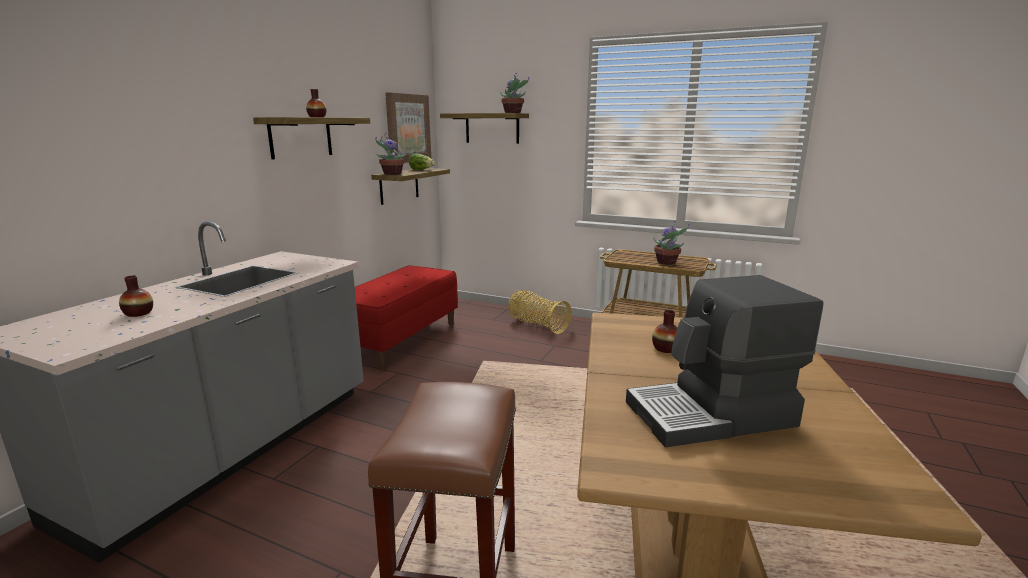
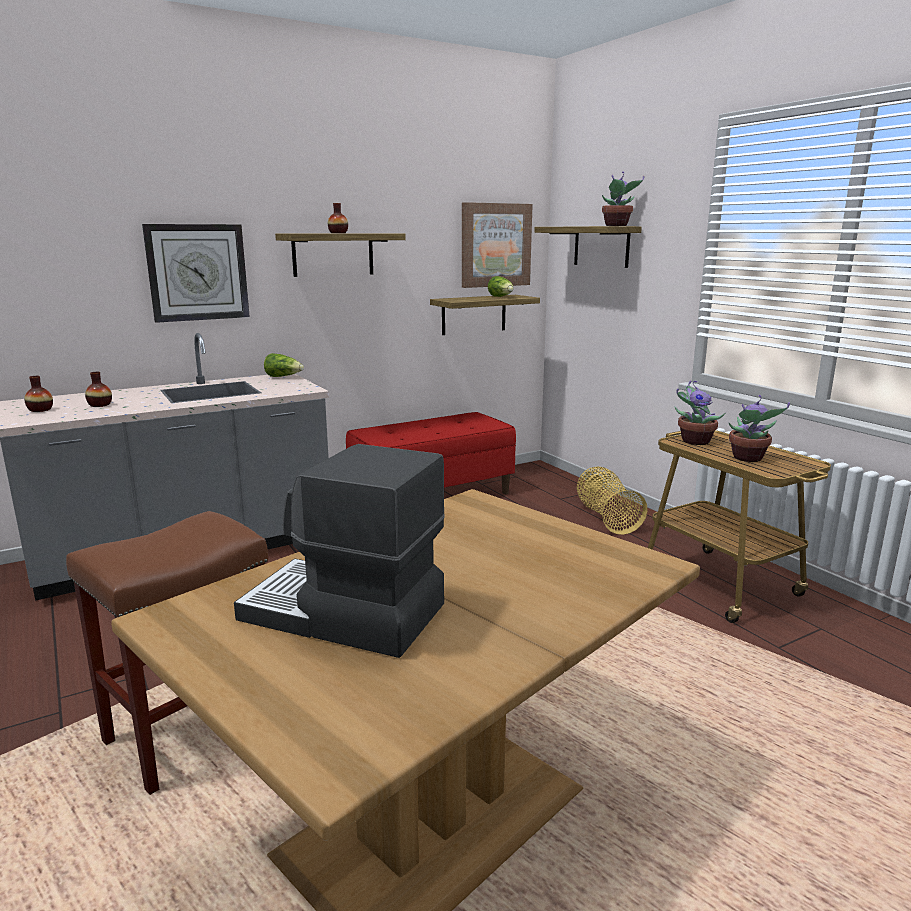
camera: 35 degrees right, 0 degrees up
(185, 158) = (197, 272): none -> wall clock
(284, 256) = (283, 377): none -> lettuce
(391, 174) = (450, 299): potted plant -> potted plant (693, 441)
(665, 349) = (456, 543): vase -> vase (40, 410)

